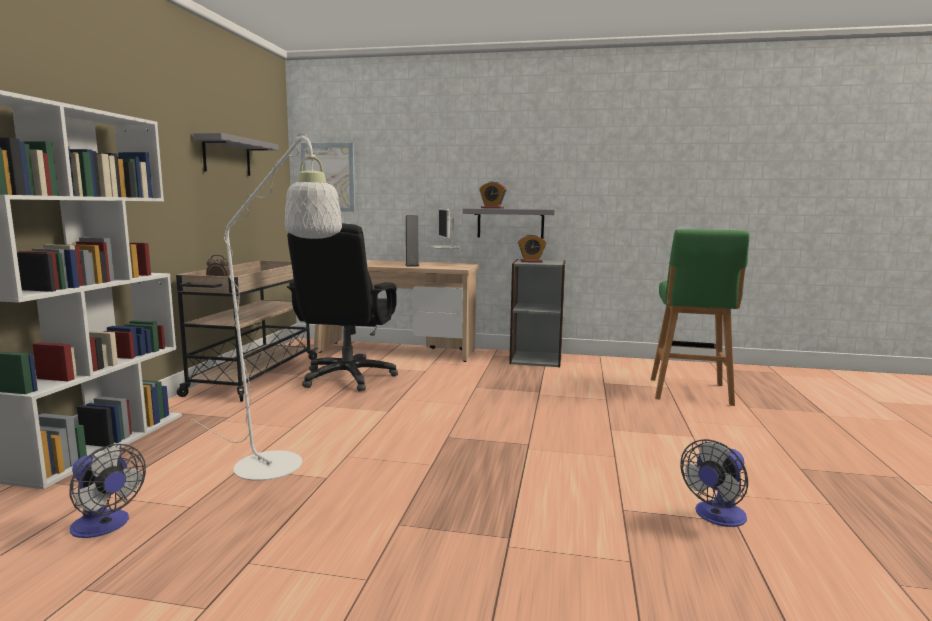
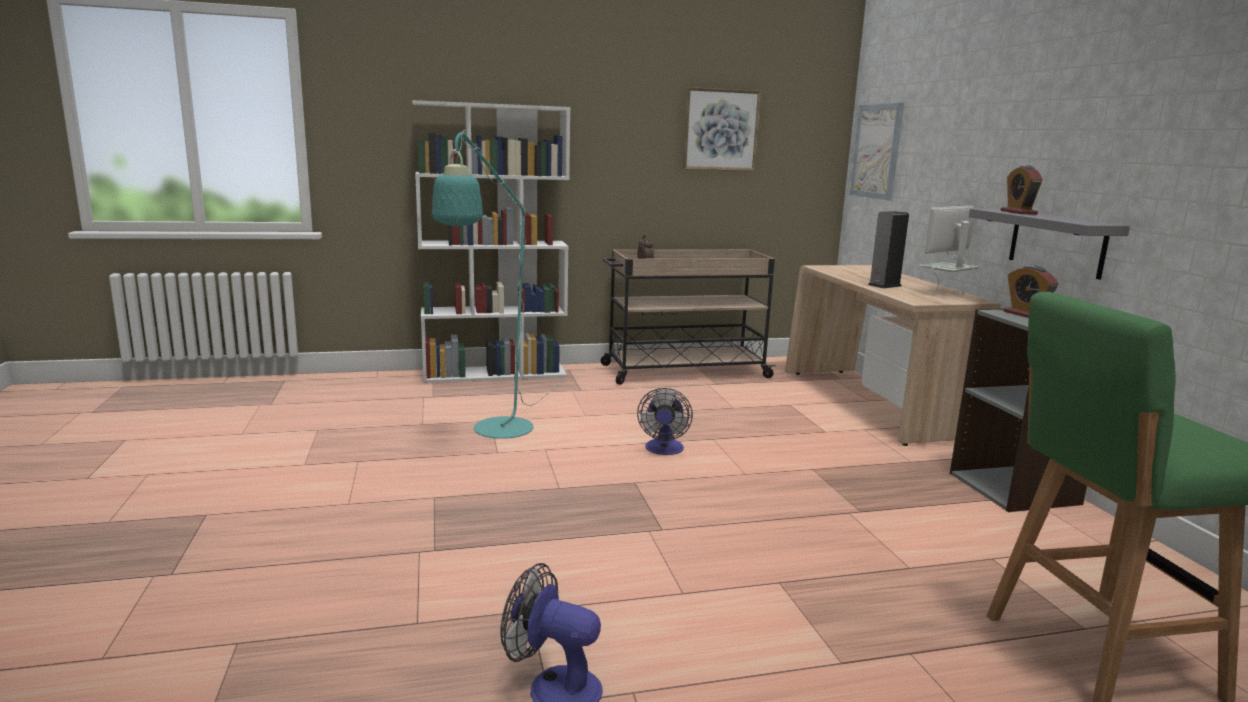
camera: 65 degrees right, 5 degrees up
(105, 526) = (386, 411): fan -> fan (664, 450)
(227, 156) = (720, 130): grey shelf -> picture
(278, 470) = (497, 433): white floor lamp -> turquoise floor lamp
(348, 377) = (739, 403): black office chair -> none

